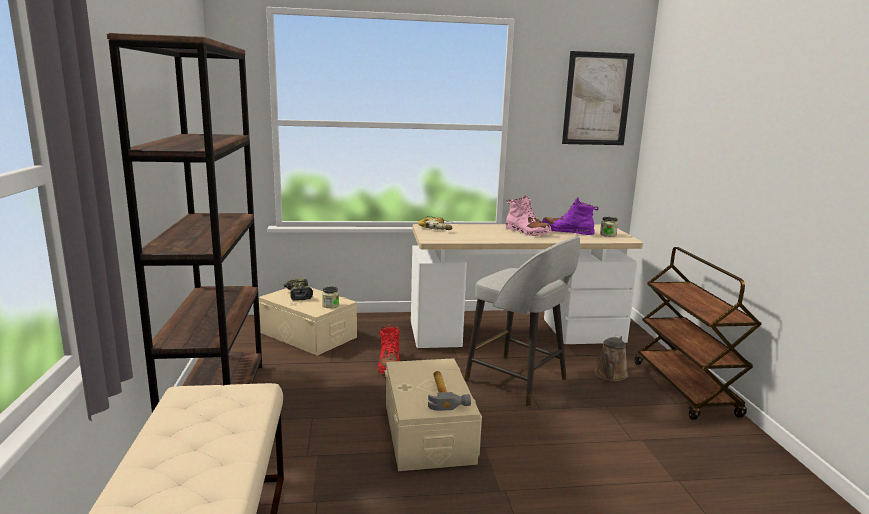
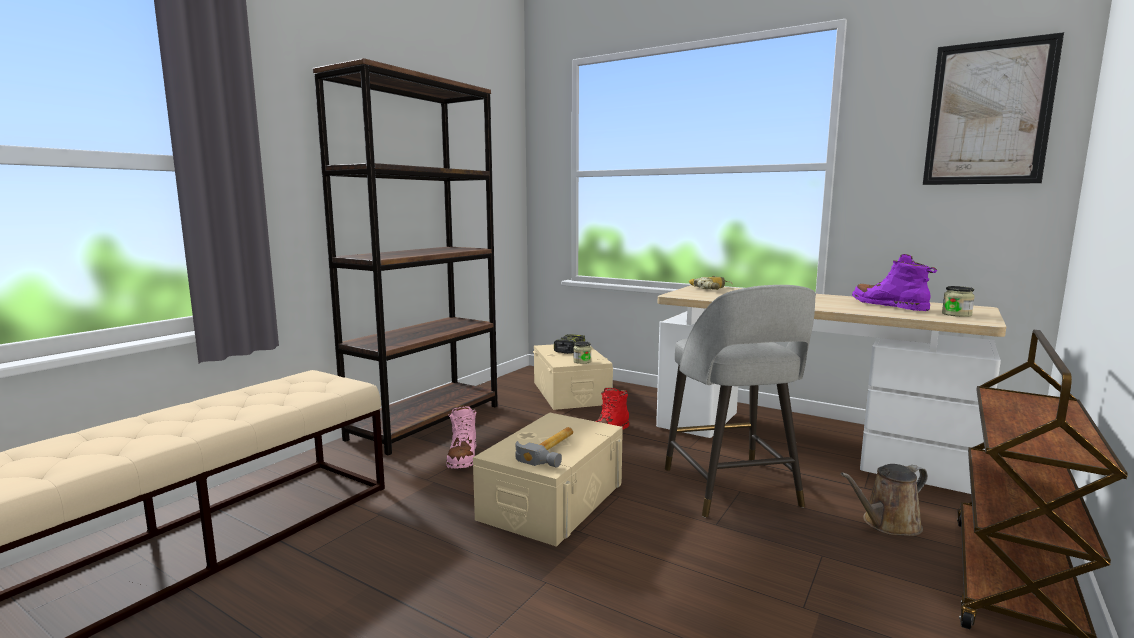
camera: 40 degrees right, 5 degrees down
(527, 232) = (824, 301): pink boot -> pink boot (462, 457)

